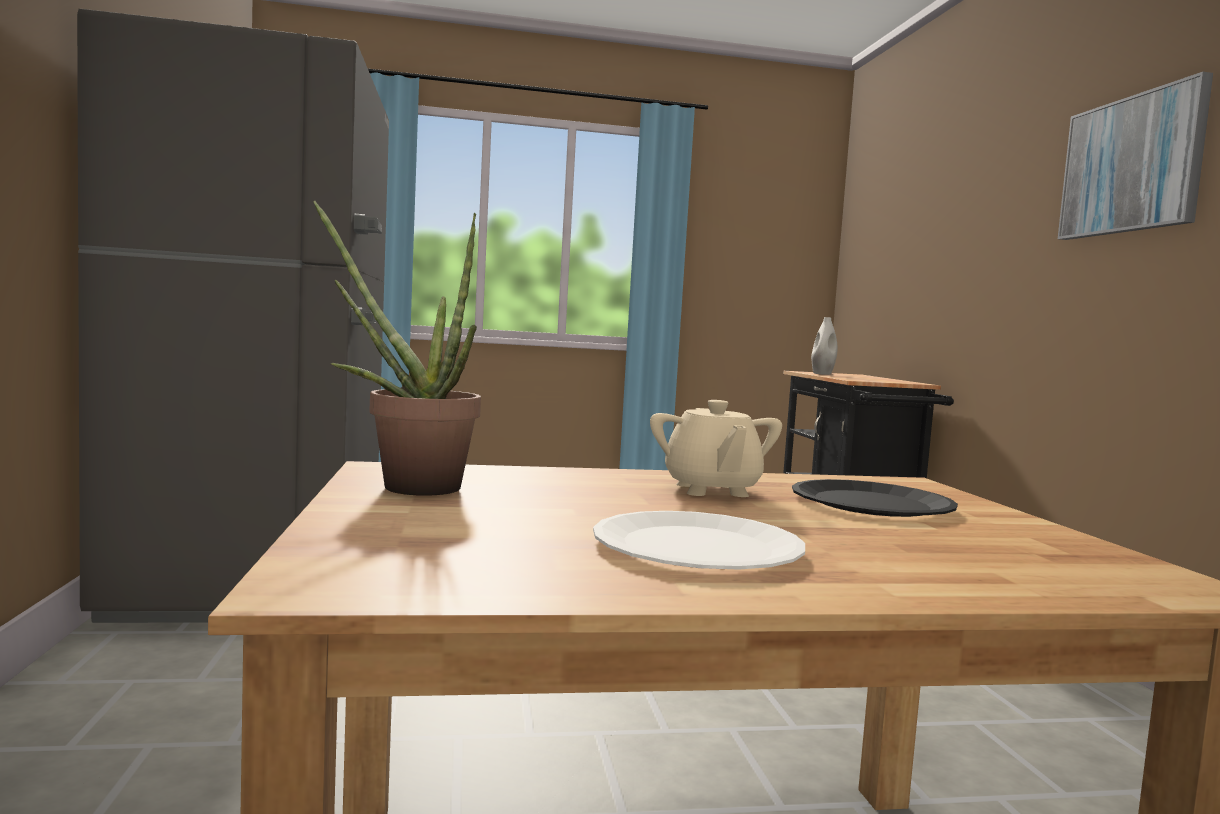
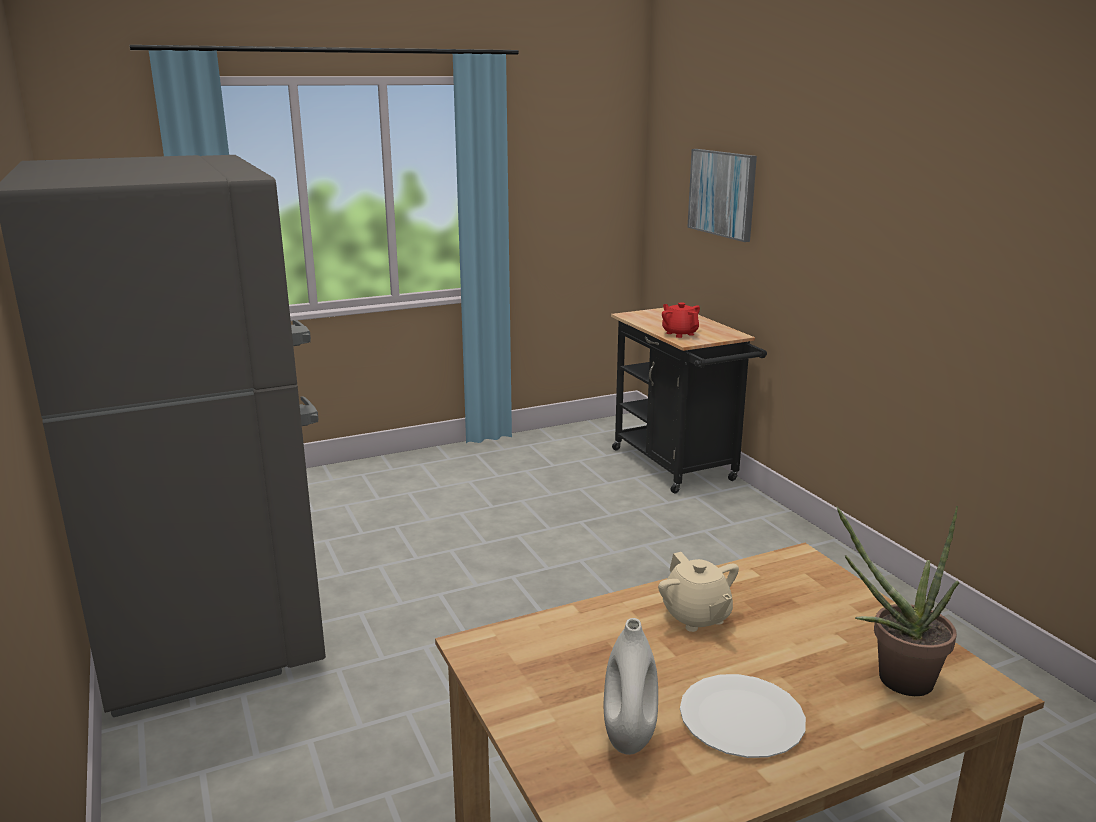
camera: 15 degrees left, 15 degrees up
(406, 485) = (516, 675): potted plant -> potted plant (893, 680)
(822, 374) = (649, 320): white vase -> white vase (629, 735)
(851, 378) = (679, 333): none -> red teapot
(871, 503) = (796, 609): black plate -> none
(1131, 165) = (917, 204): picture -> picture (722, 193)

